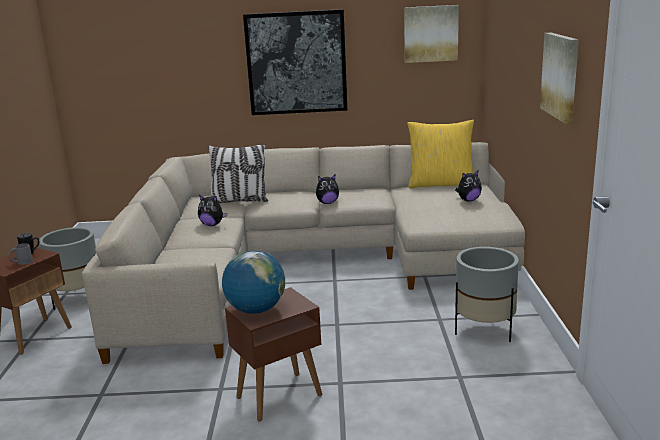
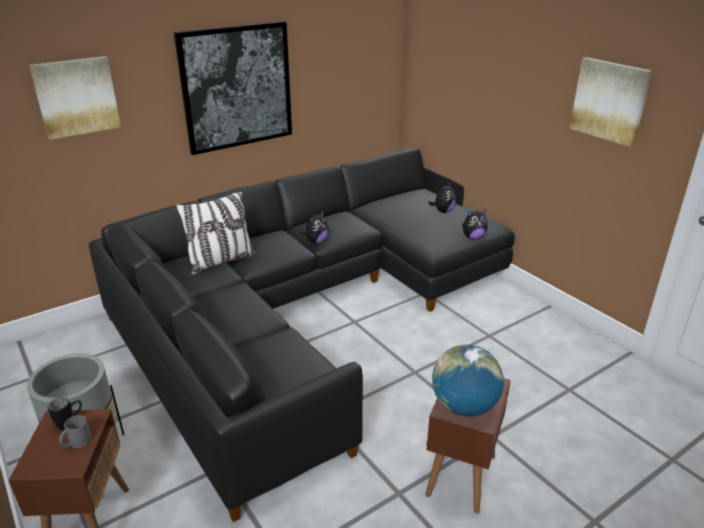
camera: 35 degrees left, 10 degrees up
(212, 225) = (236, 303): plush toy -> plush toy (473, 237)
(311, 265) = (310, 310): beige sofa -> black sofa
(430, 33) = (364, 43): picture -> picture (76, 97)
(441, 184) = (392, 196): yellow pillow -> none
(484, 331) = (533, 335): grey planter -> none

